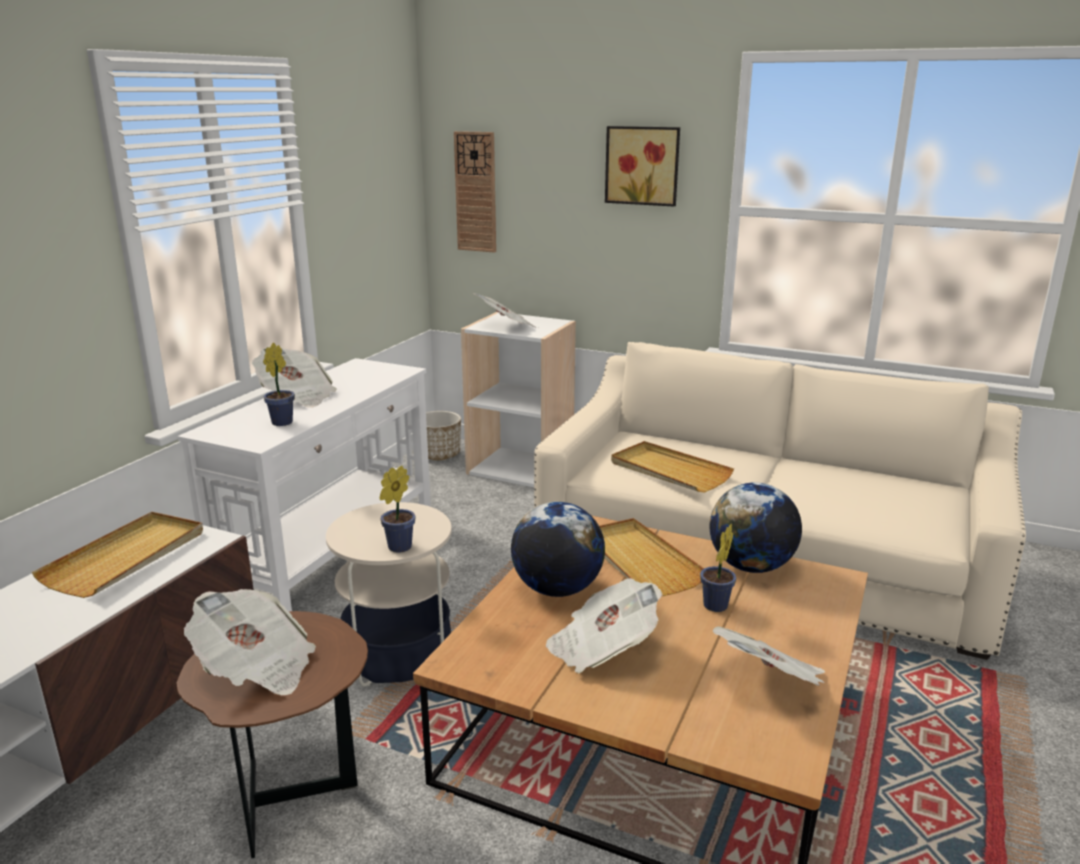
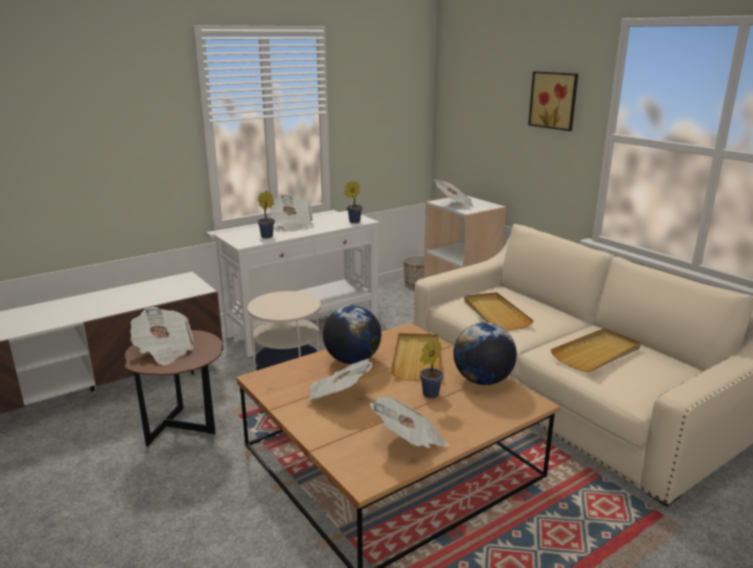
camera: 30 degrees right, 0 degrees up
(126, 557) = (160, 289): beige tray -> beige tray (597, 353)
(397, 548) = (276, 314): potted plant -> potted plant (353, 222)
(476, 192) = (460, 113): wall clock -> none

